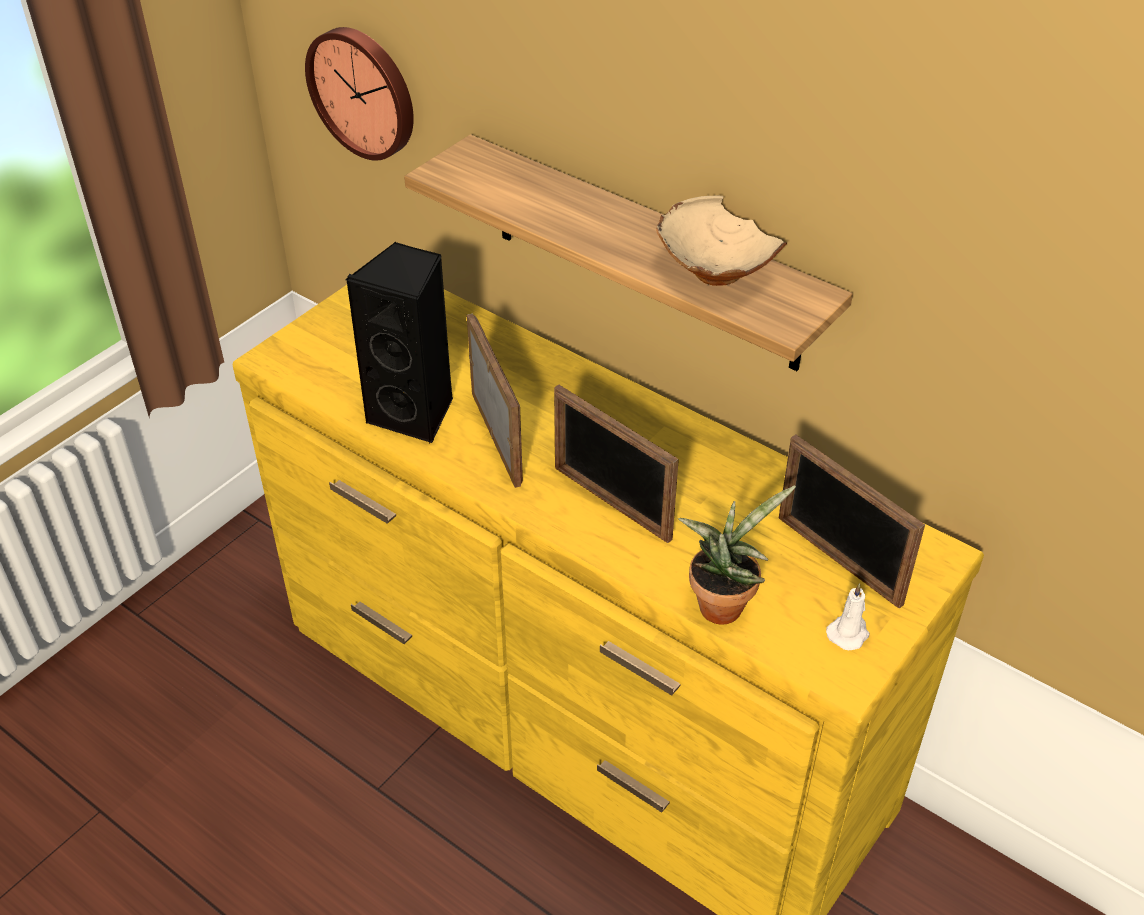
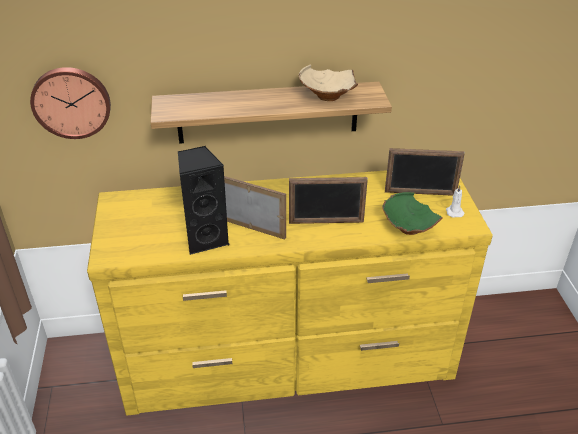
camera: 45 degrees left, 5 degrees down
(723, 603) = (407, 228): potted plant -> green bowl

